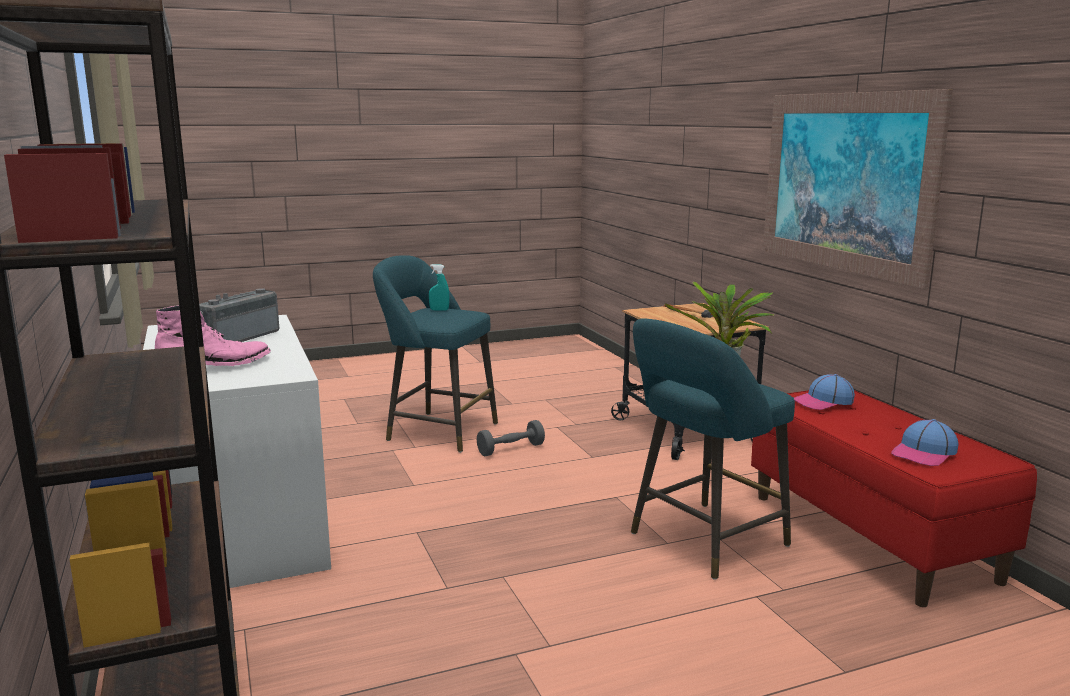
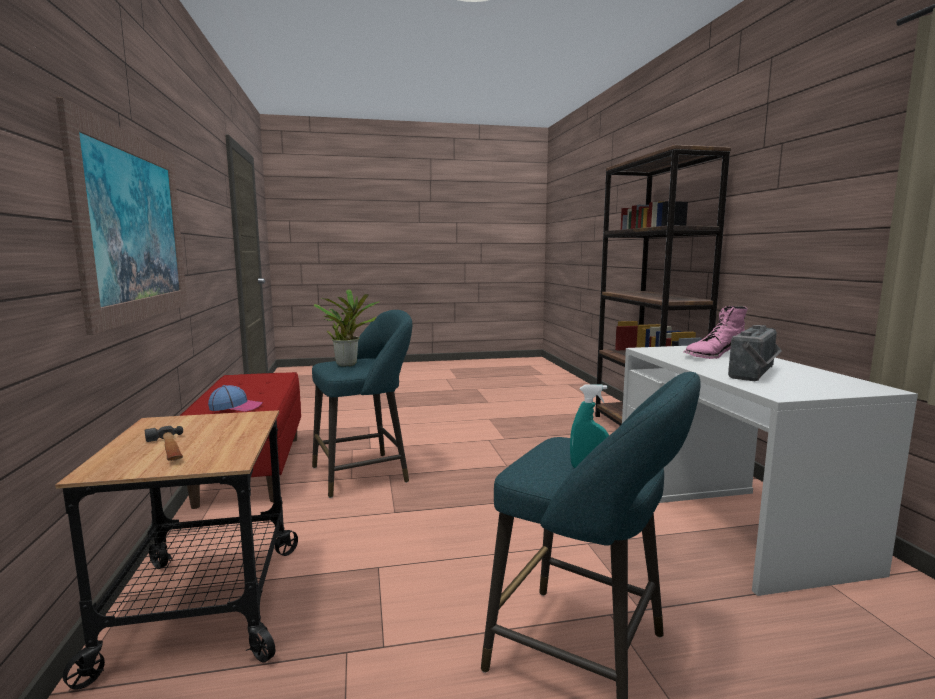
camera: 170 degrees left, 5 degrees down
(511, 449) = (473, 592): grey dumbbell -> none
(924, 453) = (264, 380): cap -> none

